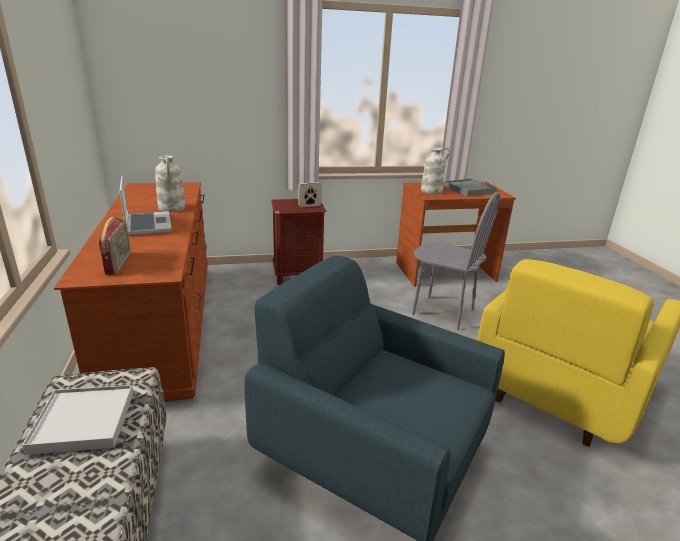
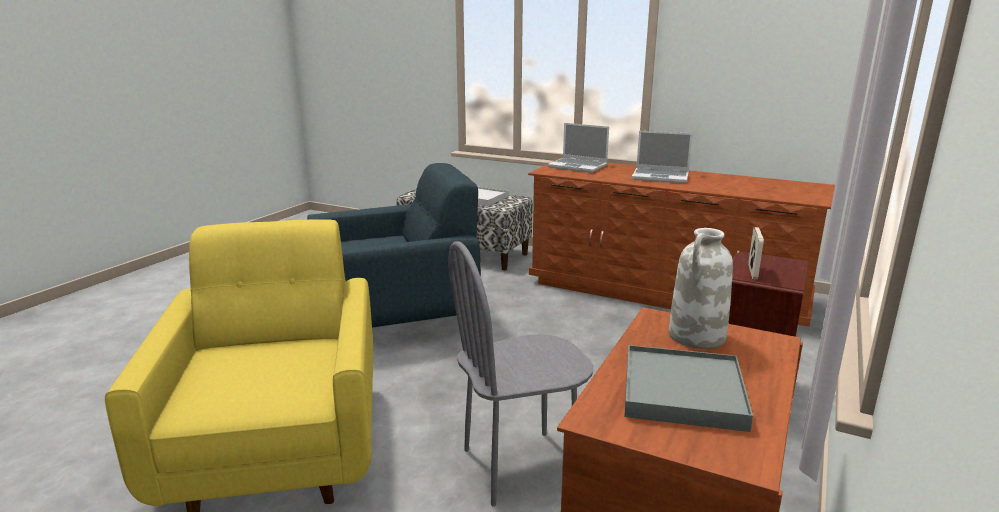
camera: 130 degrees right, 5 degrees down
(119, 263) = (578, 166): radio -> laptop
(172, 208) = (708, 186): white vase -> none

